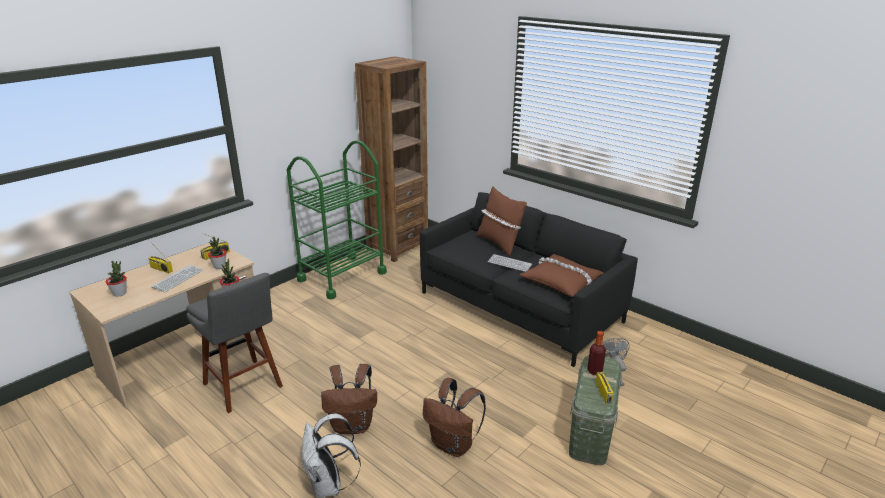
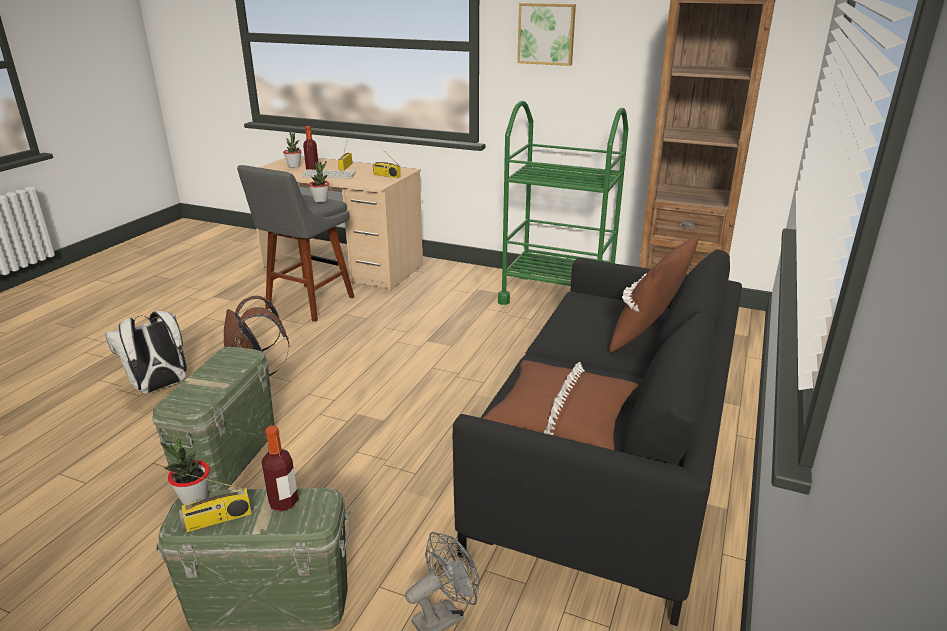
camera: 70 degrees right, 0 degrees up
(144, 285) = (312, 169): none -> bottle
(219, 266) = (363, 181): potted plant -> potted plant (194, 499)
(280, 106) = (546, 34): none -> picture
(453, 445) = (228, 457): brown backpack -> green storage box
(509, 264) = (581, 356): keyboard -> none

